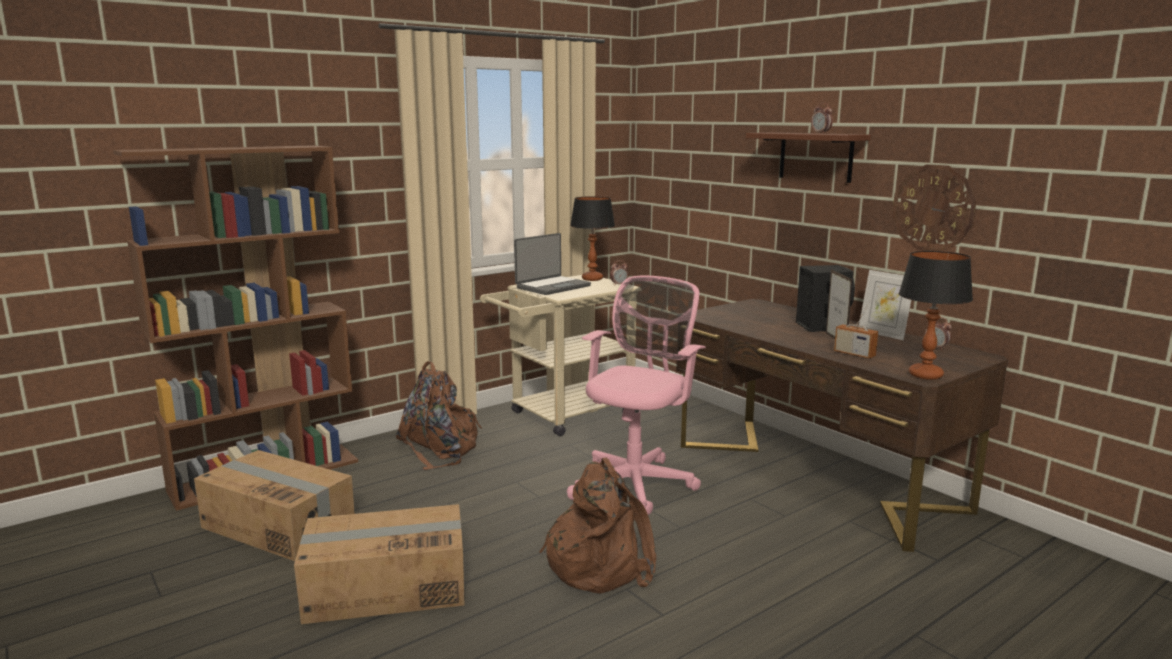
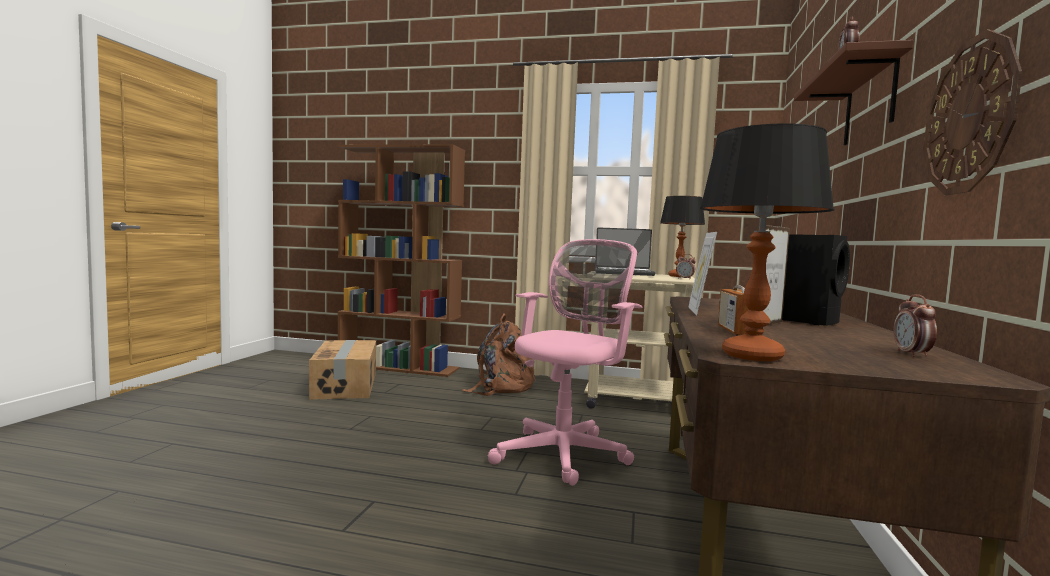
camera: 50 degrees right, 10 degrees down
(386, 587) = (299, 426): cardboard box -> none
(599, 564) = (404, 478): brown backpack -> none
(636, 483) = (565, 453): pink office chair -> pink office chair turned 45 degrees counterclockwise
(883, 334) = (872, 335): picture frame -> picture frame (699, 311)

